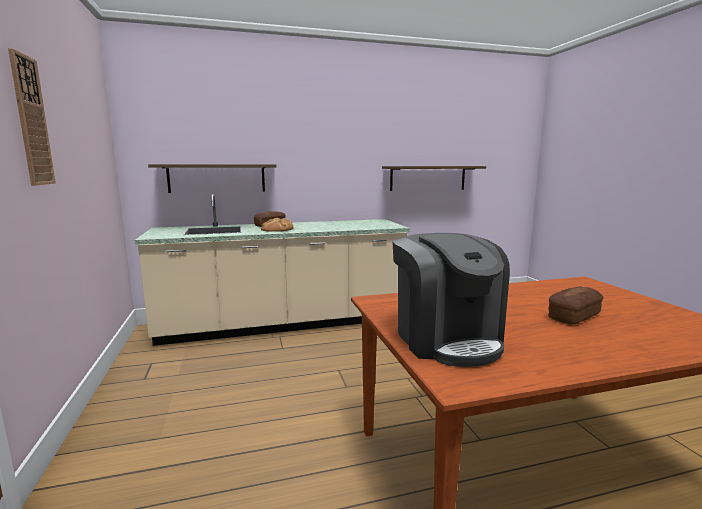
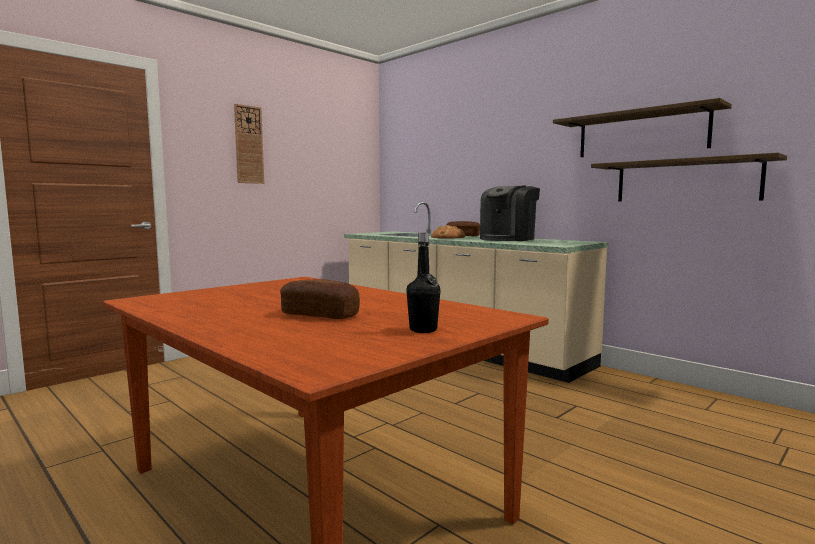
camera: 60 degrees right, 5 degrees down
(217, 178) = (437, 187): shelf -> shelf (641, 134)
(446, 339) = (218, 294): coffee machine -> coffee machine (508, 239)
(627, 301) = (423, 330): none -> black bottle

